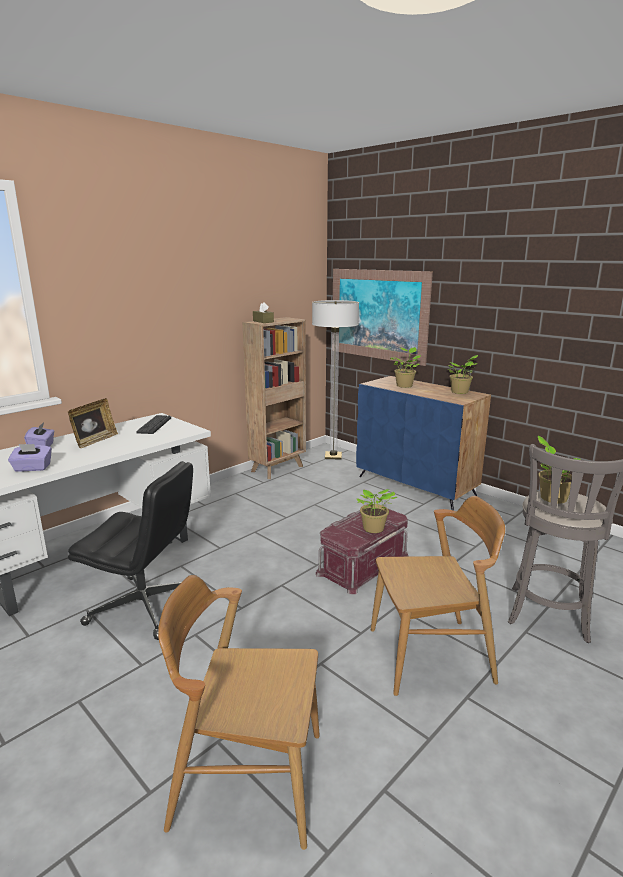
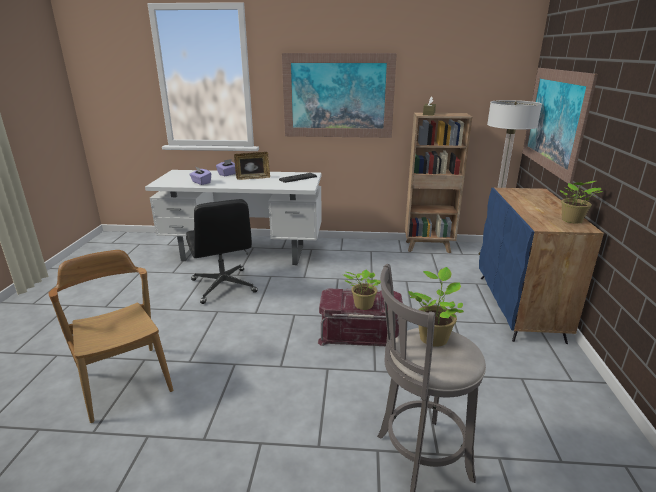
camera: 50 degrees right, 5 degrees up
(159, 311) = (338, 96): none -> picture
(404, 385) = (530, 199): potted plant -> none
(431, 655) = (289, 407): brown chair -> none

